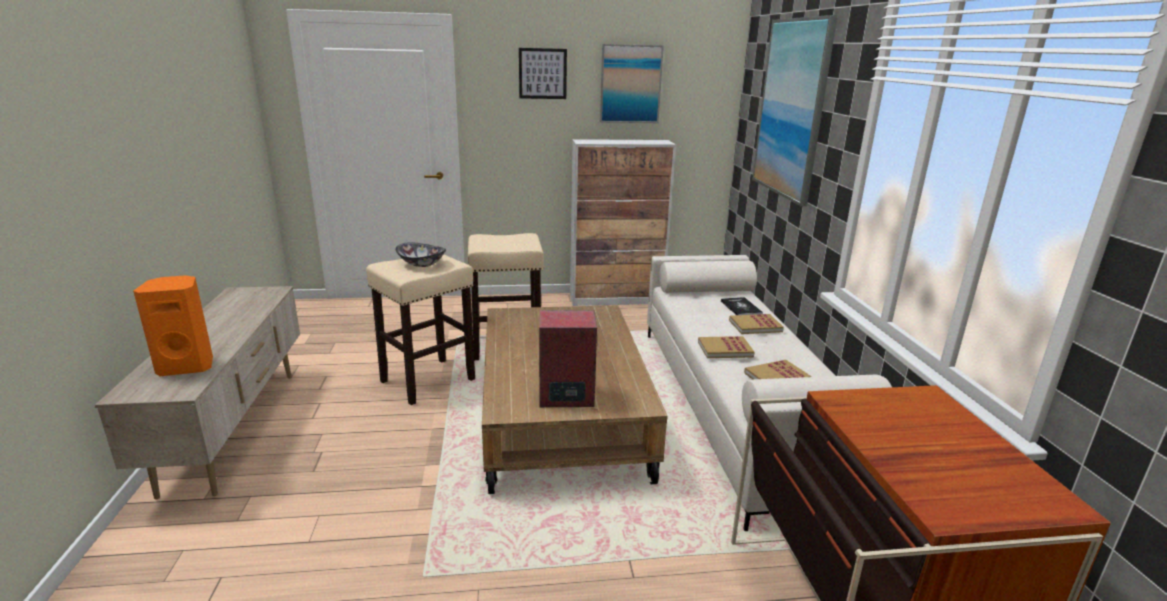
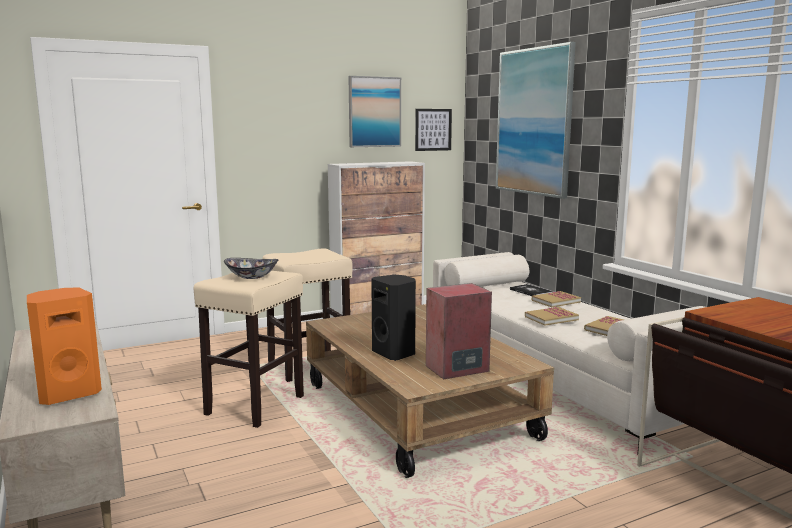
camera: 20 degrees left, 10 degrees down
(527, 364) = (395, 353): none -> black speaker
(542, 73) = (296, 103): picture -> picture (433, 129)

